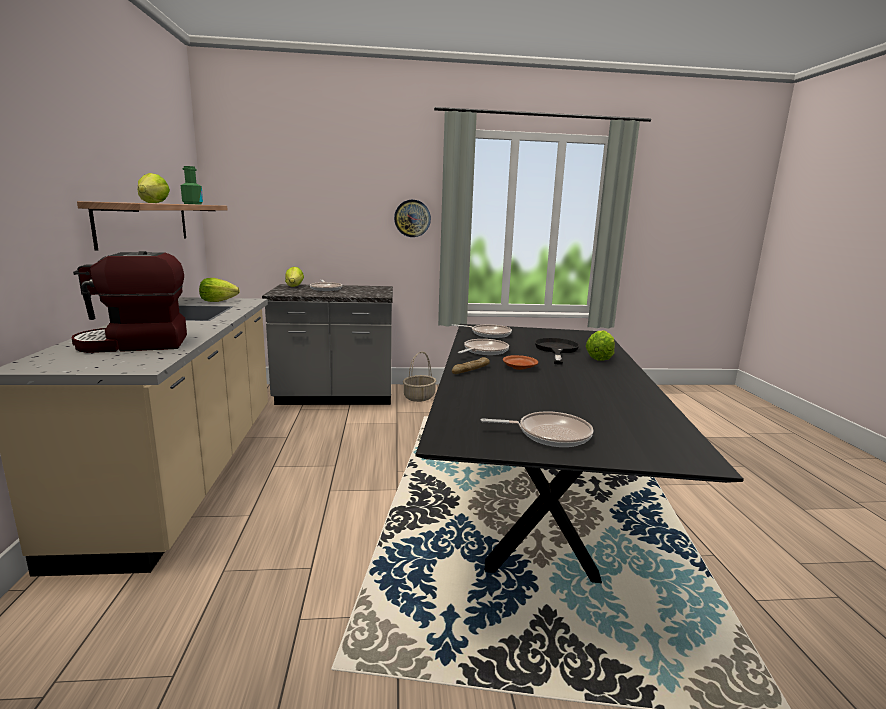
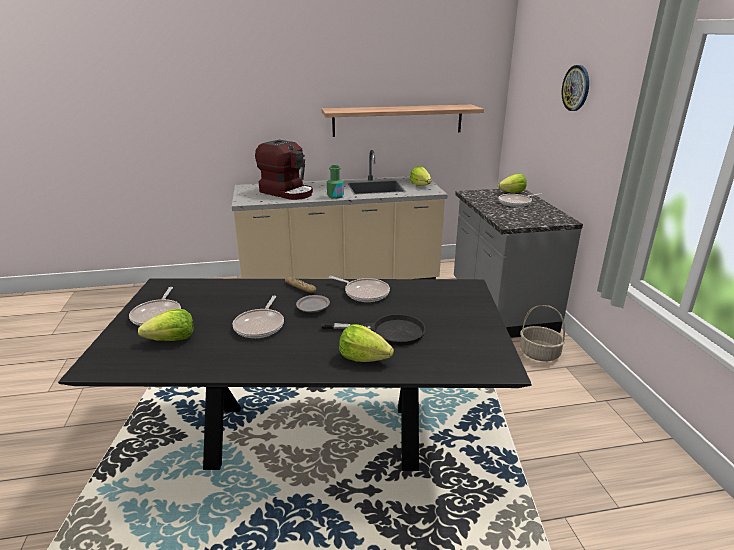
camera: 85 degrees right, 10 degrees up
(135, 344) = (287, 192): coffee machine -> coffee machine turned 150 degrees clockwise
(153, 203) = (366, 110): lettuce -> lettuce (172, 340)
(192, 204) = (455, 106): green bottle -> green bottle (335, 196)
(412, 218) = (618, 147): wall clock -> wall clock (576, 88)
(488, 334) = (440, 294): frying pan -> frying pan (260, 325)
(519, 367) = (313, 308): brown plate -> grey plate

